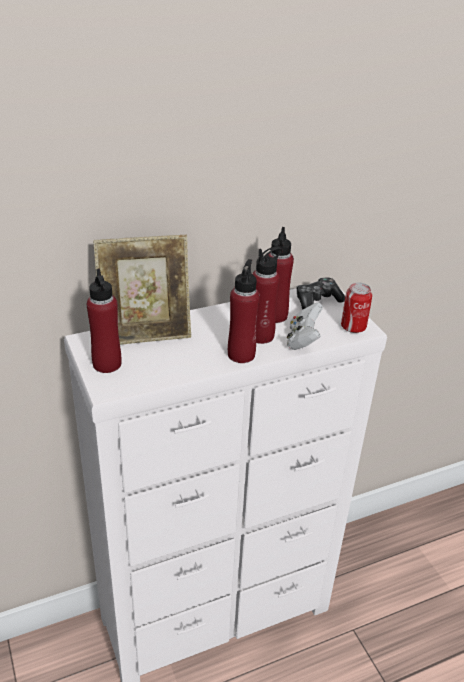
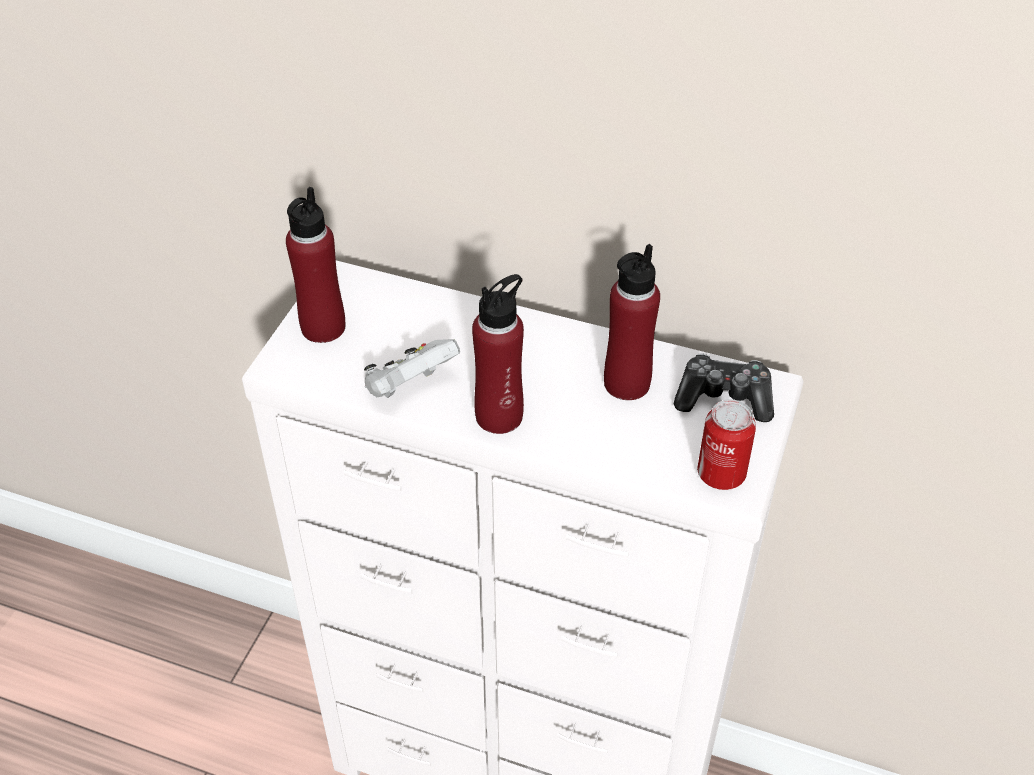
camera: 45 degrees right, 10 degrees up
(145, 332) = (422, 308): picture frame -> none
(261, 335) = (564, 403): red bottle -> none
(302, 340) = (614, 447): white game controller -> white game controller (409, 387)

